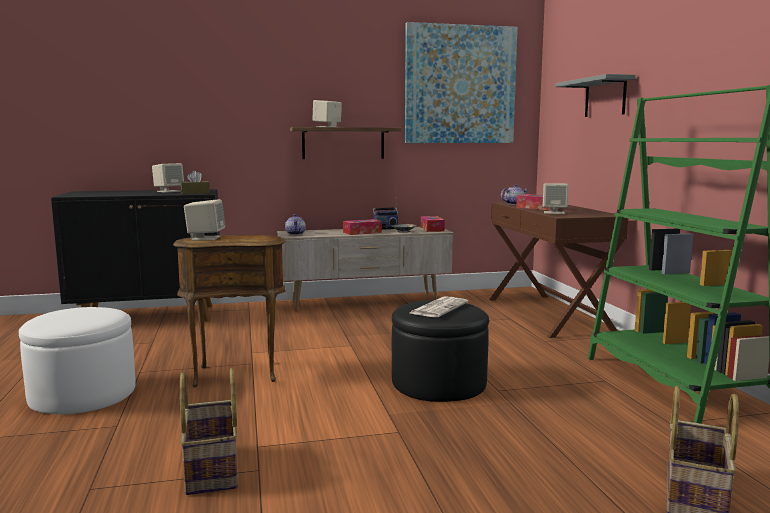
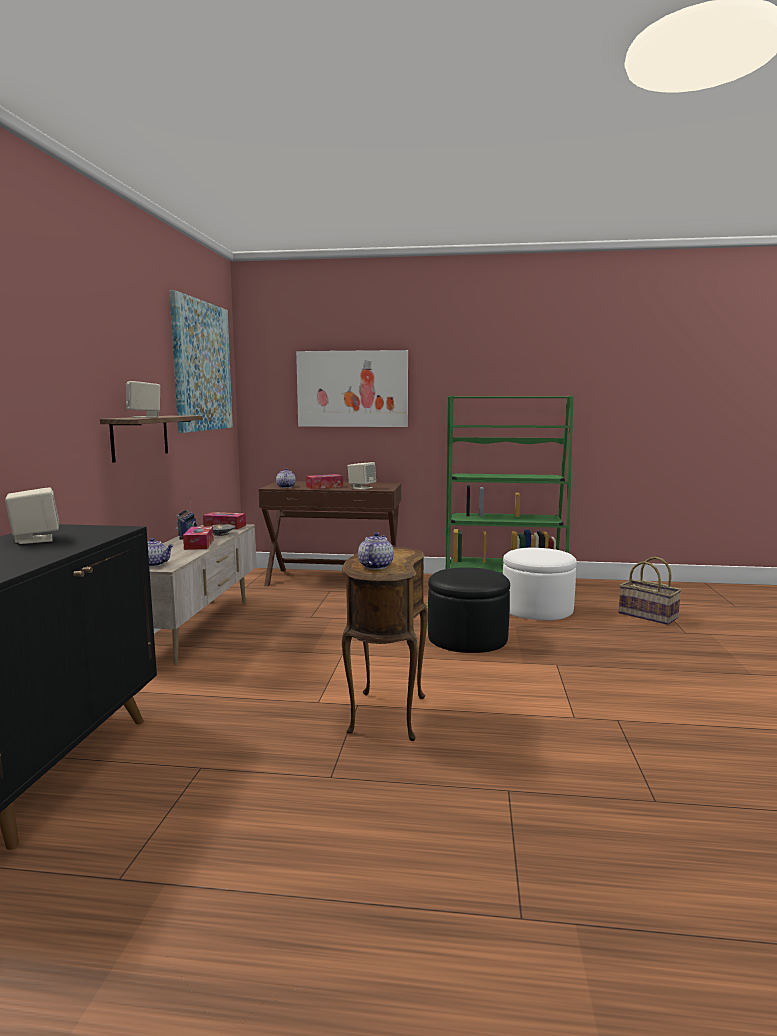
camera: 70 degrees left, 0 degrees up
(83, 394) = (391, 820): white ottoman -> white ottoman (537, 609)
(195, 193) = (113, 531): brown tissue box -> none
(205, 238) = (375, 566): beige speaker -> teapot
(213, 469) = (616, 738): basket -> none
(439, 308) = (469, 574): newspaper -> none
(605, 97) = (352, 389): grey shelf -> picture

